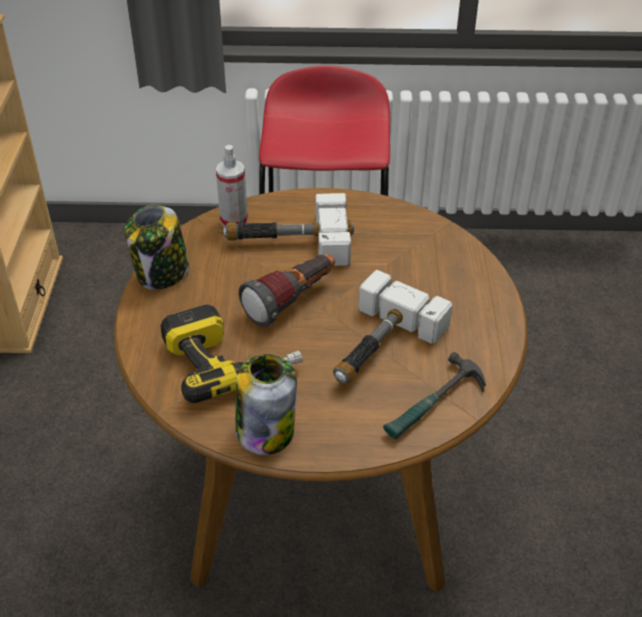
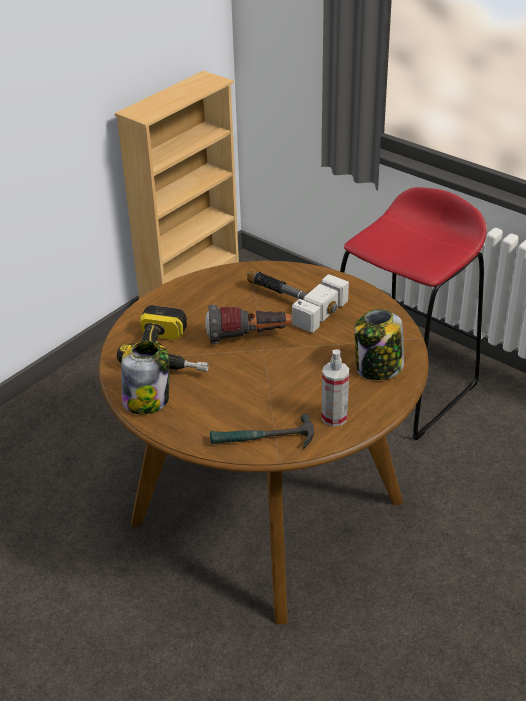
camera: 40 degrees right, 5 degrees down
(162, 273) = (191, 285): jar -> jar (378, 368)
(234, 221) = (271, 273): spray bottle -> spray bottle (334, 417)
(378, 346) = (269, 389): hammer -> none

